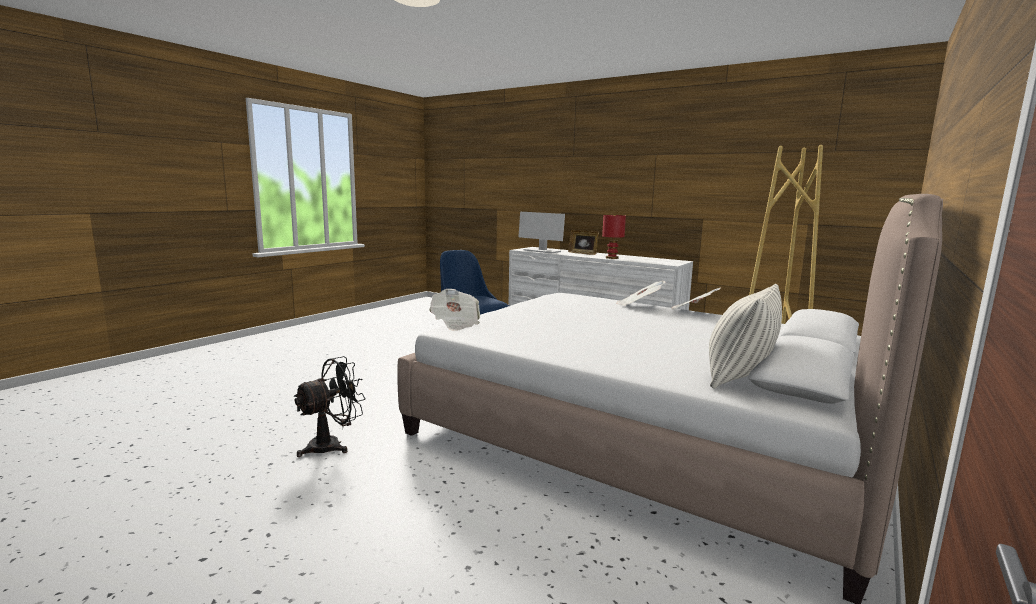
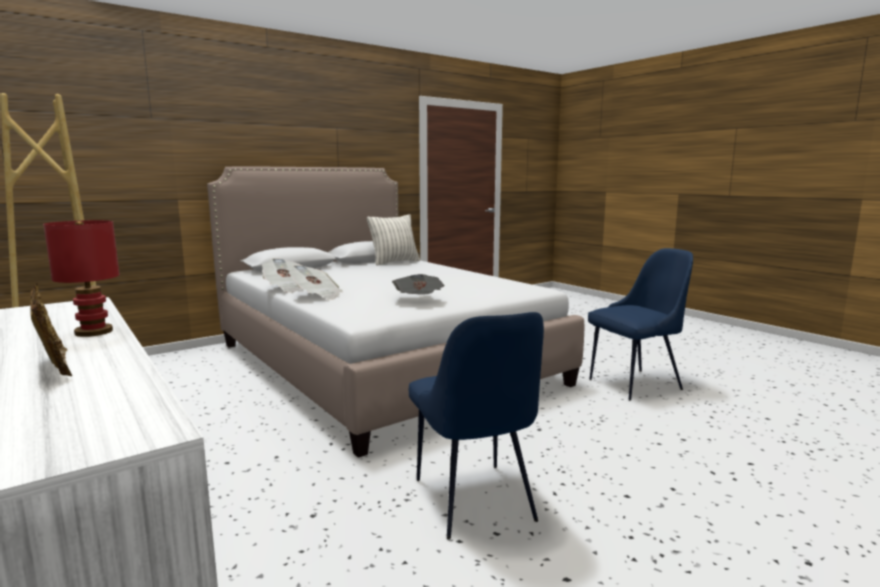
camera: 160 degrees left, 0 degrees up
(332, 445) = (635, 384): black fan -> blue chair
(455, 323) = (532, 292): newspaper -> newspaper (419, 299)
(541, 251) = (118, 403): monitor -> none

